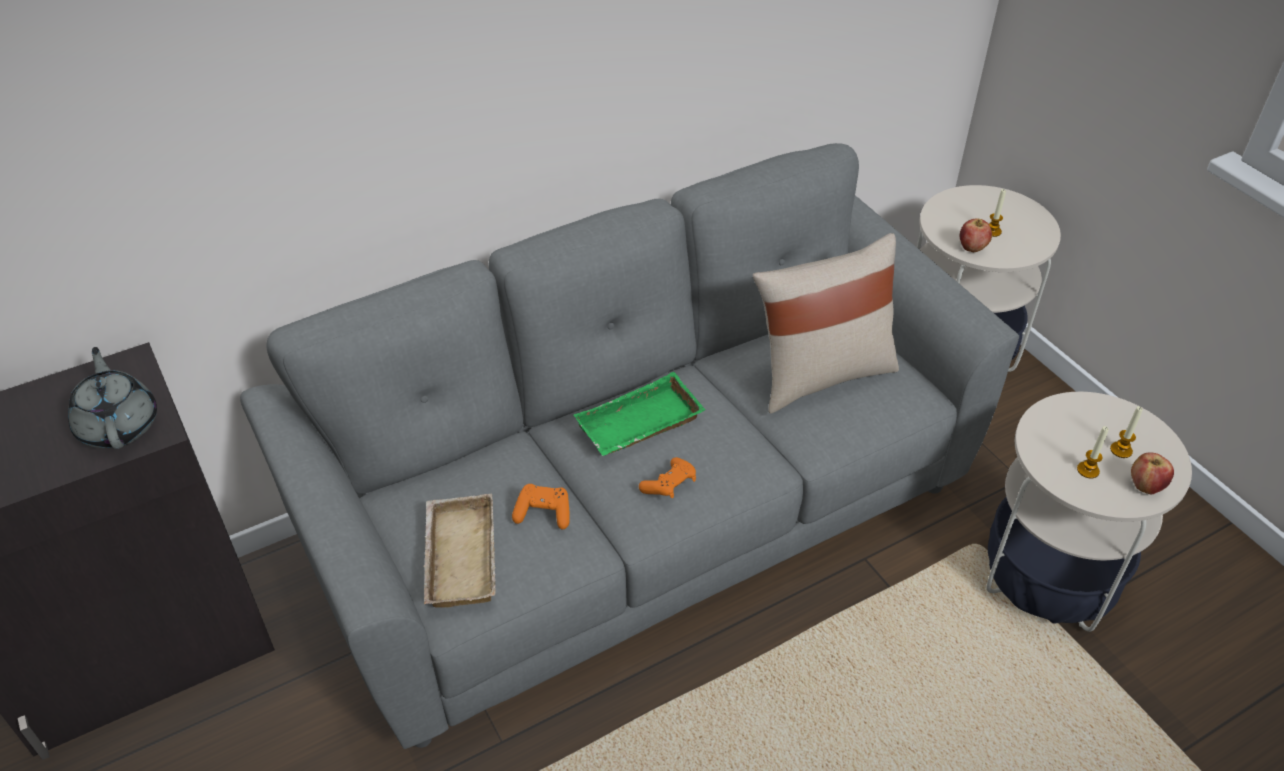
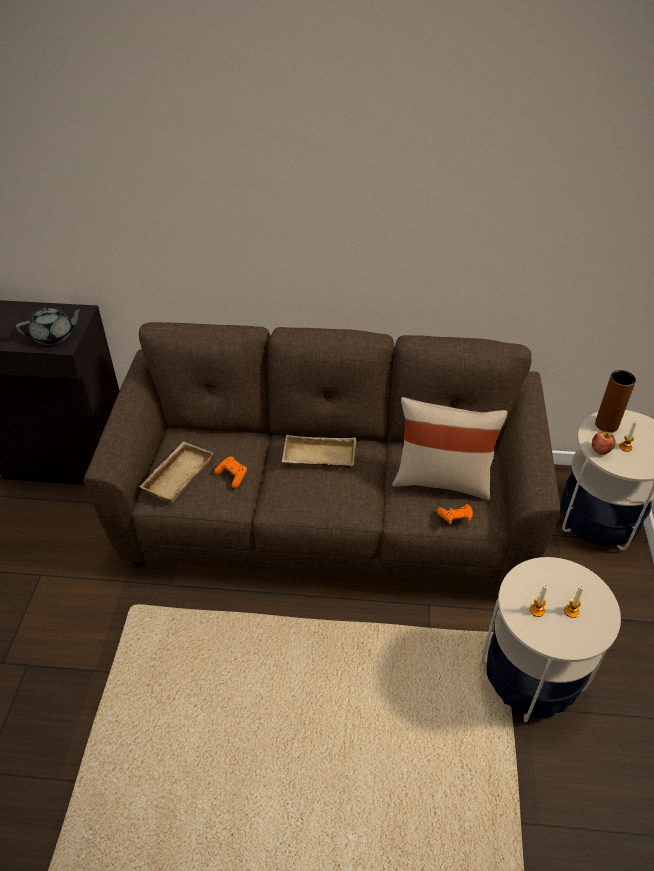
camera: 35 degrees right, 0 degrees up
(119, 425) = (54, 336): grey teapot -> grey teapot turned 60 degrees clockwise
(639, 426) = (318, 458): green tray -> beige tray
(643, 519) = (328, 518): grey sofa -> brown sofa
(669, 486) = (303, 495): orange game controller -> orange game controller (455, 518)
(949, 214) = (606, 425): none -> brown vase
(1145, 486) = (565, 639): apple -> none

